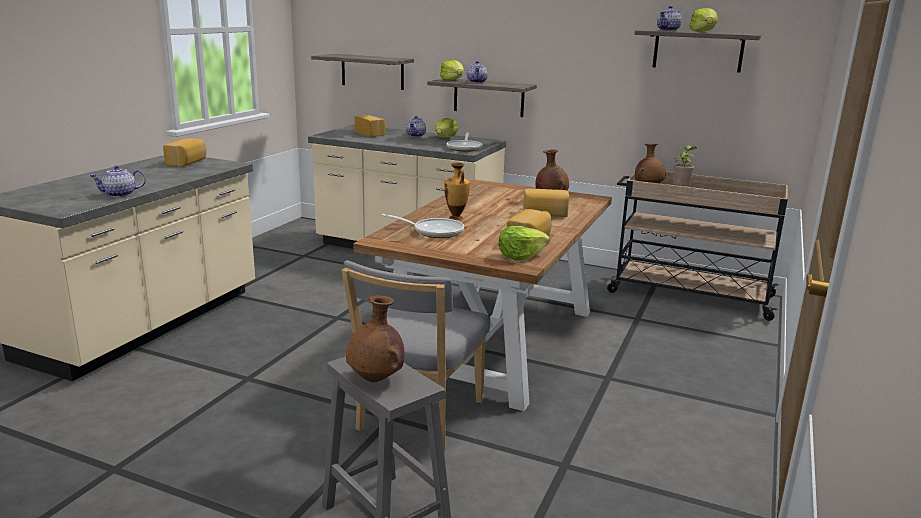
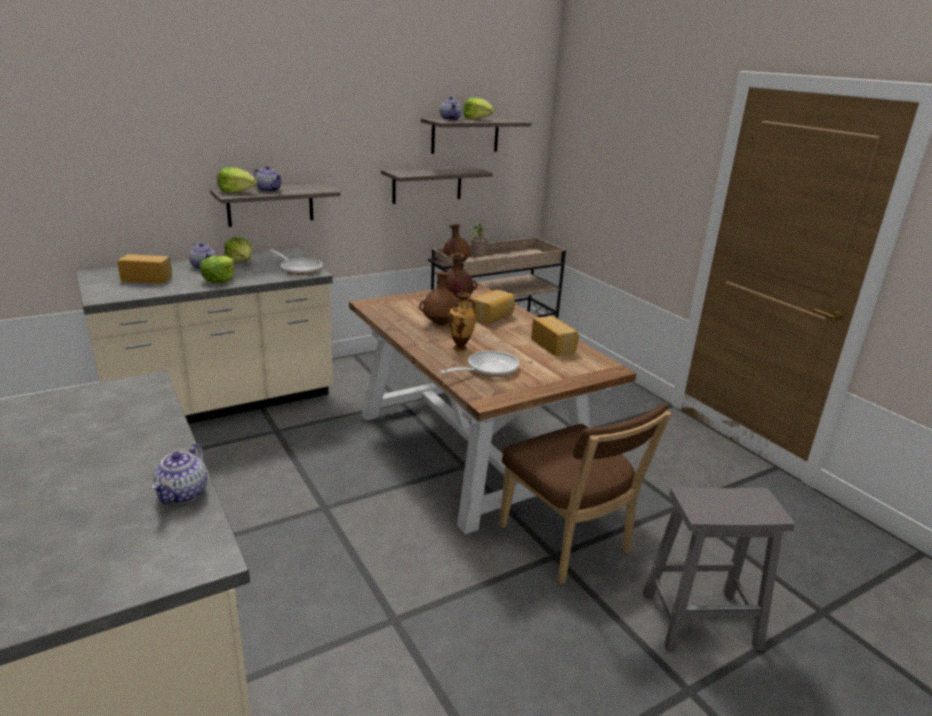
camera: 55 degrees left, 5 degrees up
(187, 162) = (76, 406): bread -> none
(372, 71) = (95, 194): shelf -> shelf (427, 184)
(376, 379) = (736, 510): brown vase -> brown vase (441, 324)
(417, 419) = (568, 543): grey chair -> brown chair
(520, 256) = (588, 362): lettuce -> lettuce (219, 280)

